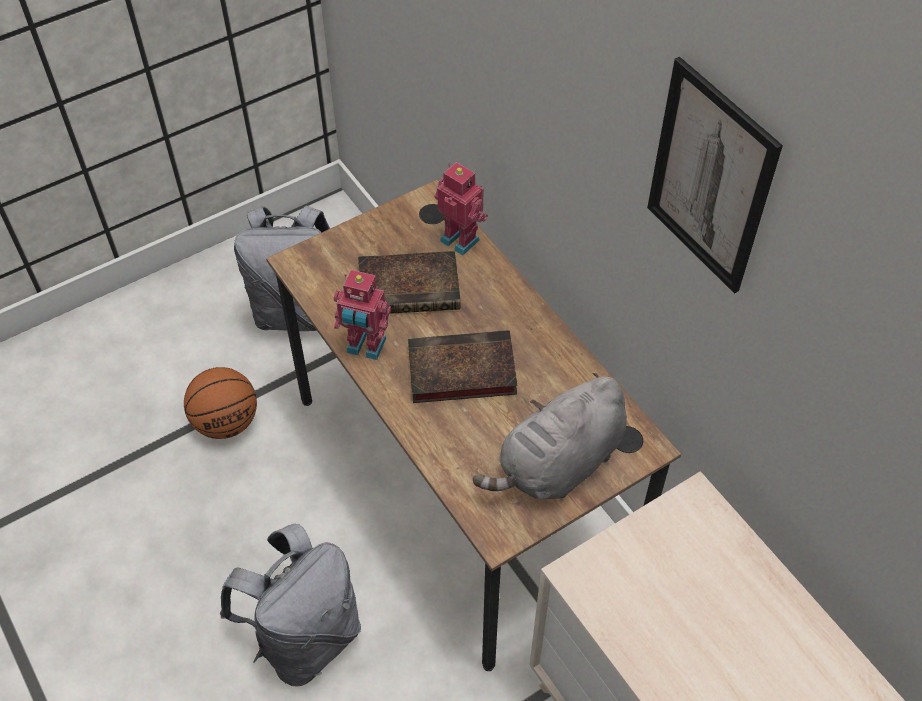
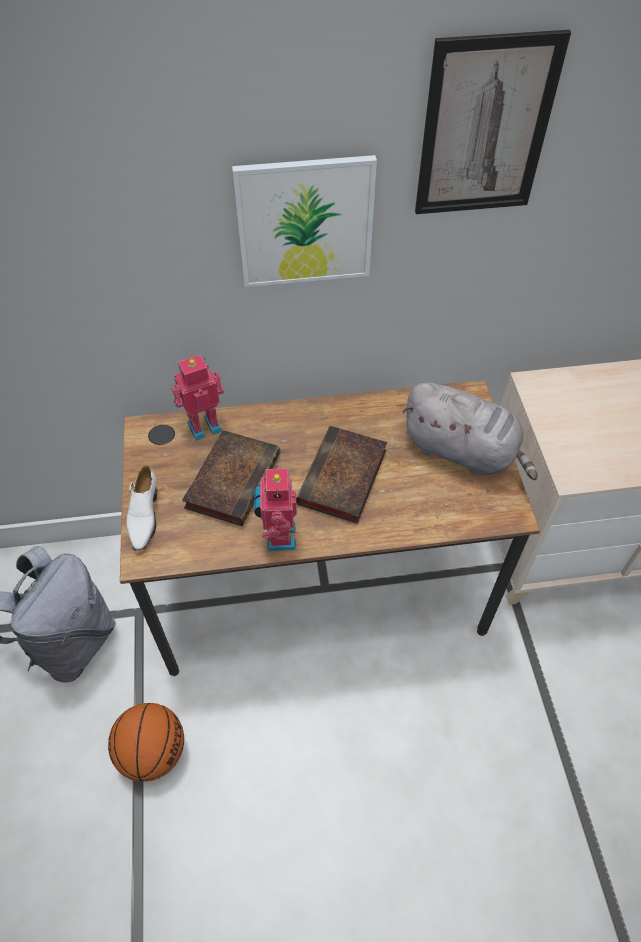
camera: 65 degrees left, 0 degrees up
(305, 637) = (404, 761): grey backpack -> none
(336, 243) = (144, 516): none -> white shoe
(365, 347) = (278, 537): toy robot -> toy robot turned 135 degrees clockwise
(557, 464) = (463, 452): grey plush toy -> grey plush toy turned 45 degrees counterclockwise
(576, 133) = (305, 222): none -> picture

